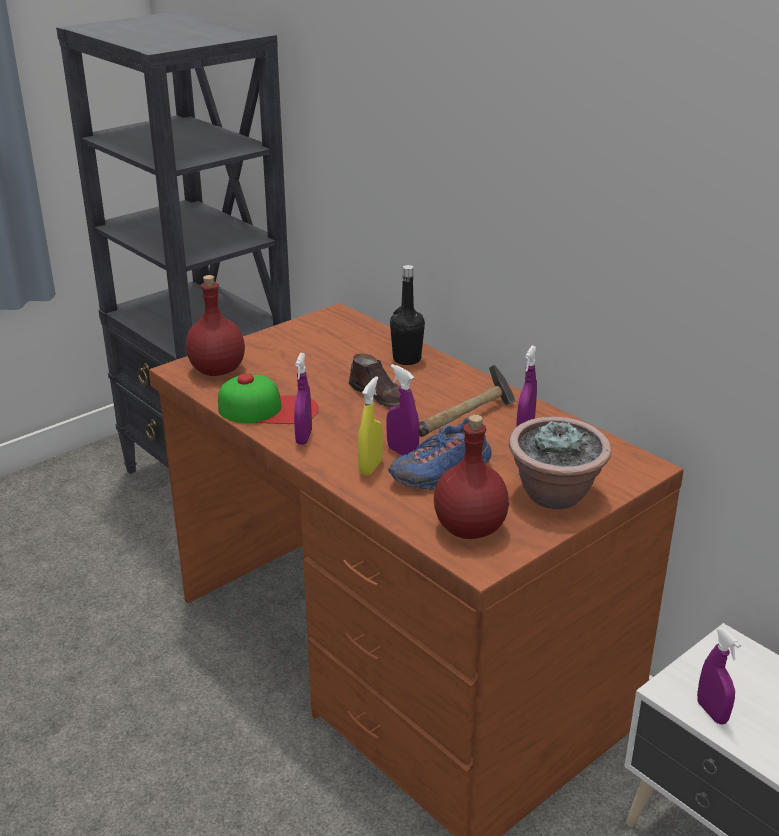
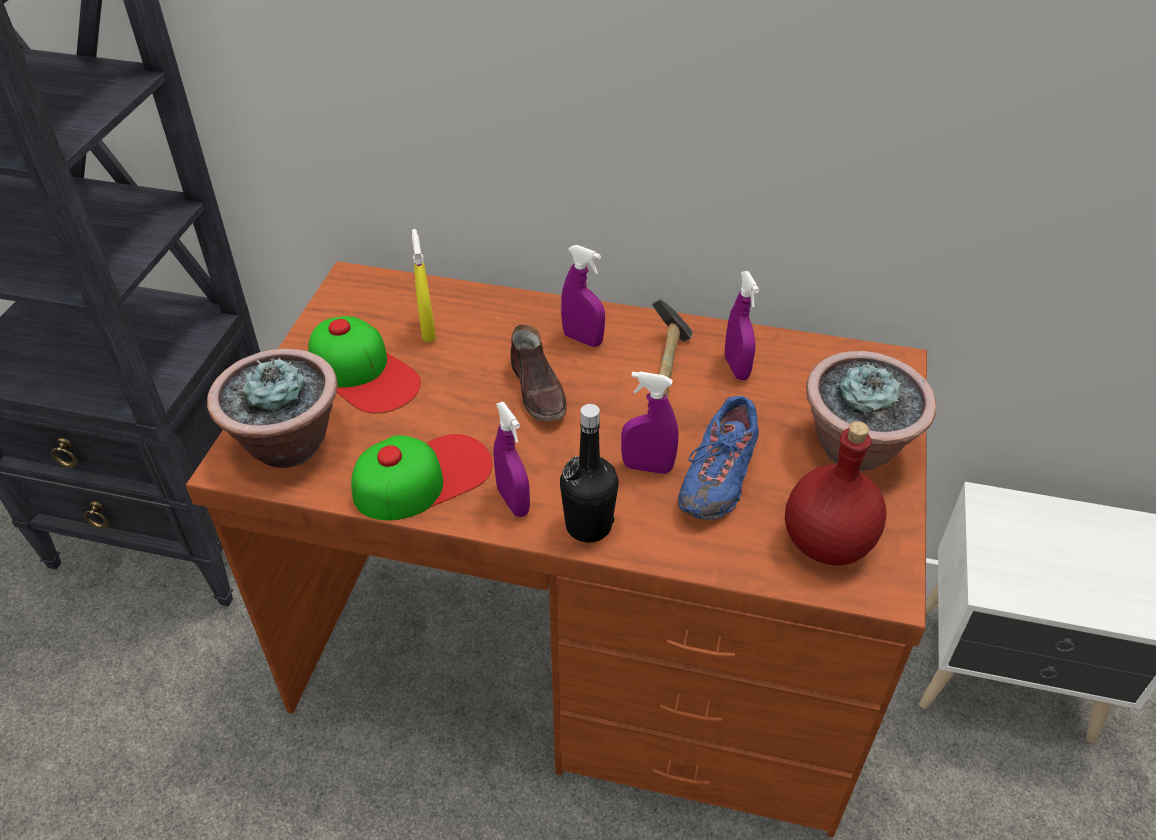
camera: 35 degrees left, 15 degrees up
(216, 370) = (287, 444): red bottle -> potted plant
(293, 355) = (364, 373): none -> cap
(370, 467) = (636, 509): yellow spray bottle -> yellow spray bottle (427, 330)
(382, 396) = (538, 390): brown shoe -> brown shoe turned 60 degrees clockwise
(407, 359) = (509, 319): black bottle -> black bottle (588, 526)
(712, 712) = (1044, 591): purple spray bottle -> purple spray bottle (582, 339)

